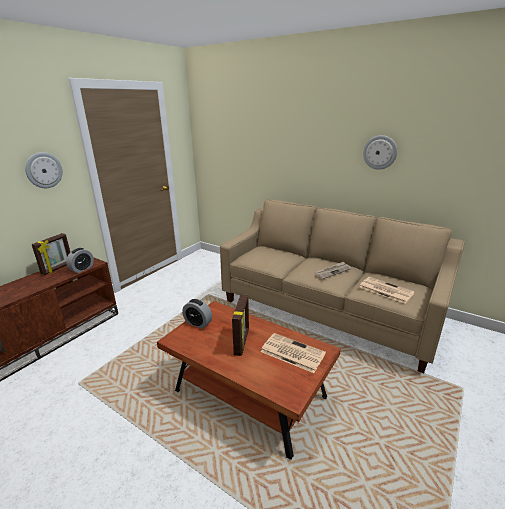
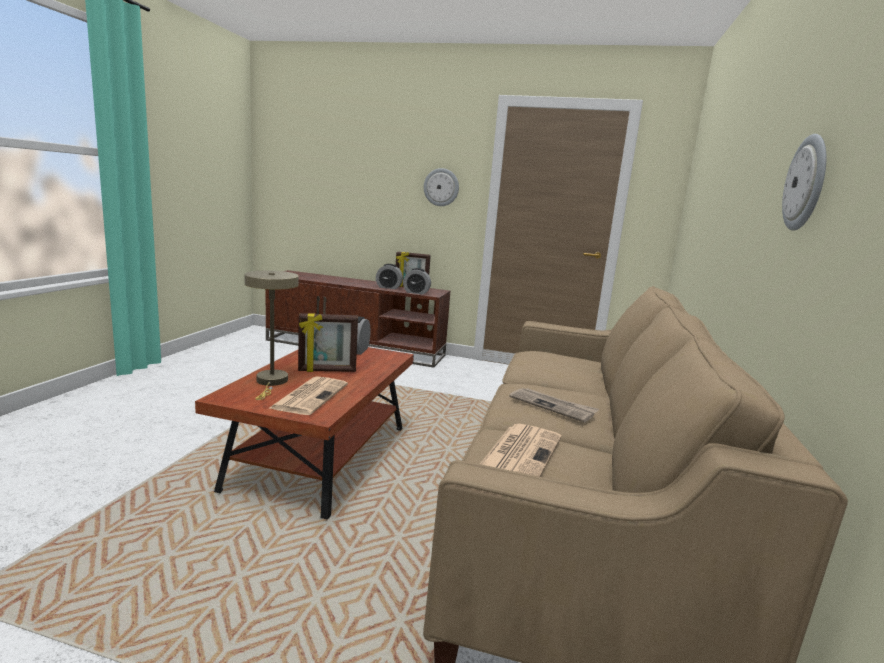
camera: 70 degrees right, 10 degrees down
(49, 279) = (388, 287): none -> alarm clock
(263, 371) = (271, 382): none -> beige table lamp

